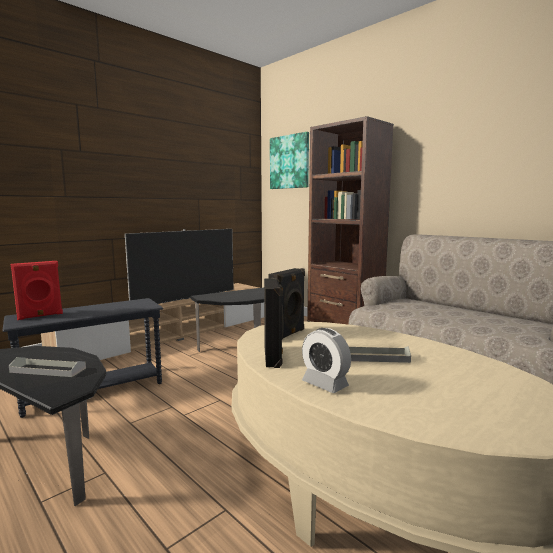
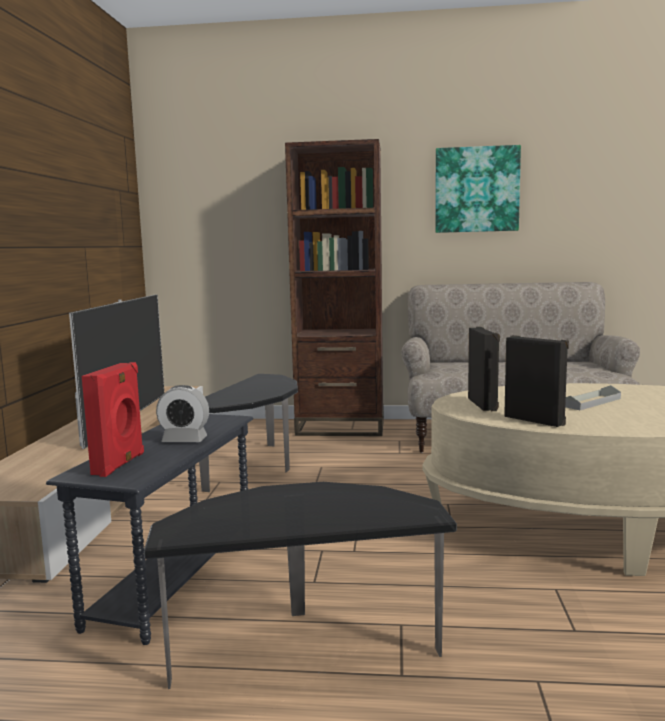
camera: 40 degrees left, 0 degrees up
(48, 370) = (328, 507): grey tray -> none
(289, 162) = (203, 187): picture -> picture (476, 190)
(325, 384) = (624, 424): alarm clock -> alarm clock (184, 440)

